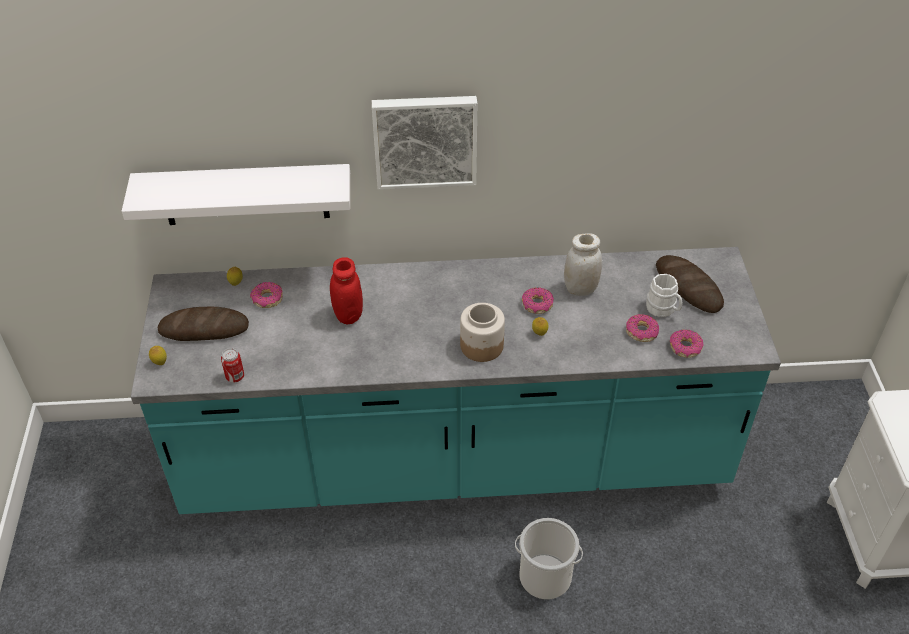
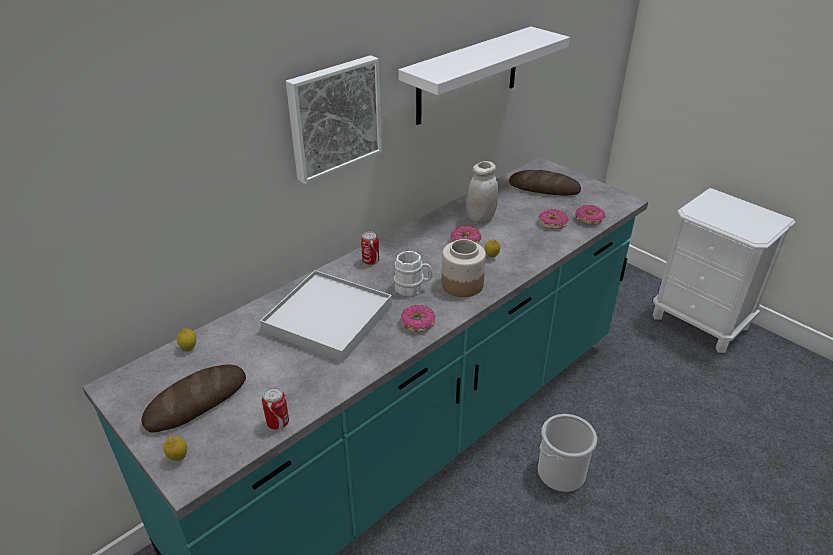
camera: 40 degrees left, 10 degrees down
(245, 194) = (172, 239): white shelf -> white shelf (468, 75)
(267, 299) = (236, 345): donut -> donut (417, 323)
(348, 315) = (328, 318): red jar -> white tray
(435, 280) = (370, 261): none -> can
(663, 310) = (547, 206): white mug -> white mug (413, 288)

